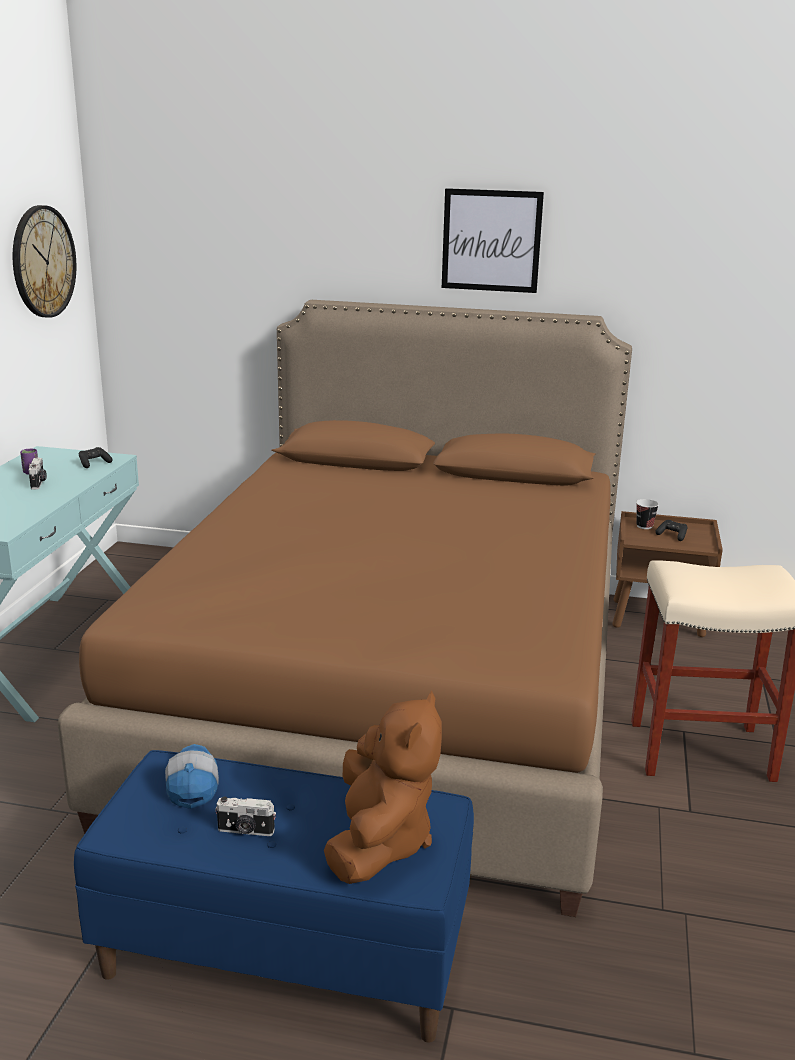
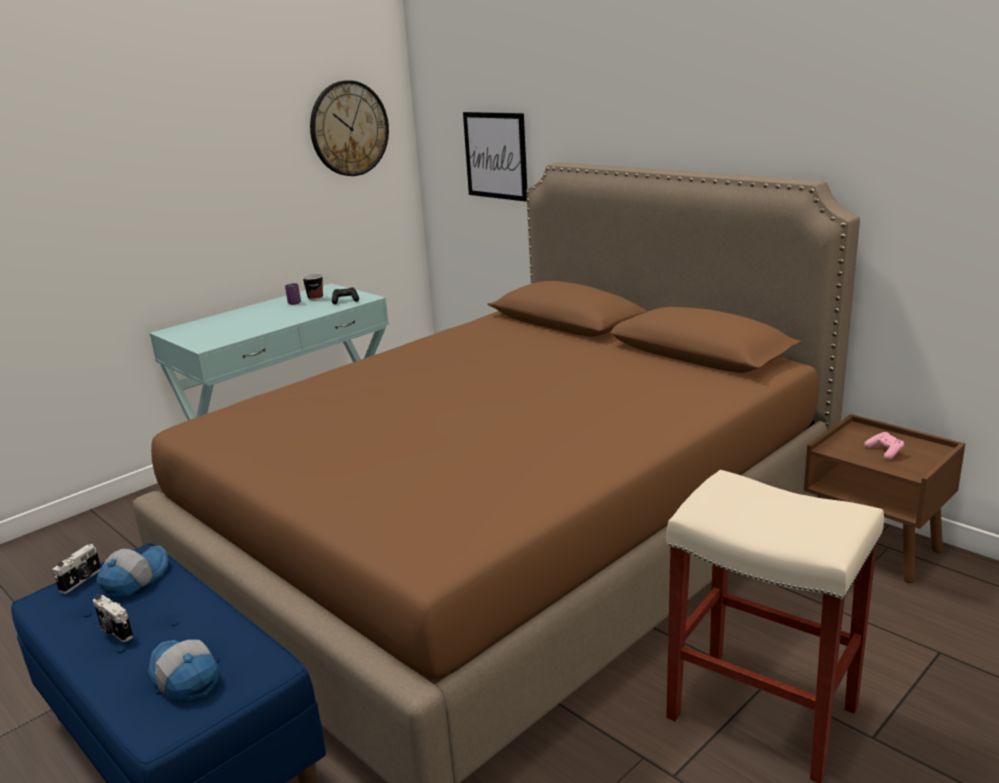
camera: 35 degrees right, 0 degrees up
(39, 483) = (286, 312): camera -> camera (82, 580)
(379, 842) = (183, 679): brown plush toy -> cap
(491, 240) = (715, 96): picture -> picture (495, 155)
(644, 526) = (863, 435): cup -> cup (315, 298)
(672, 535) = (884, 452): black game controller -> pink game controller

